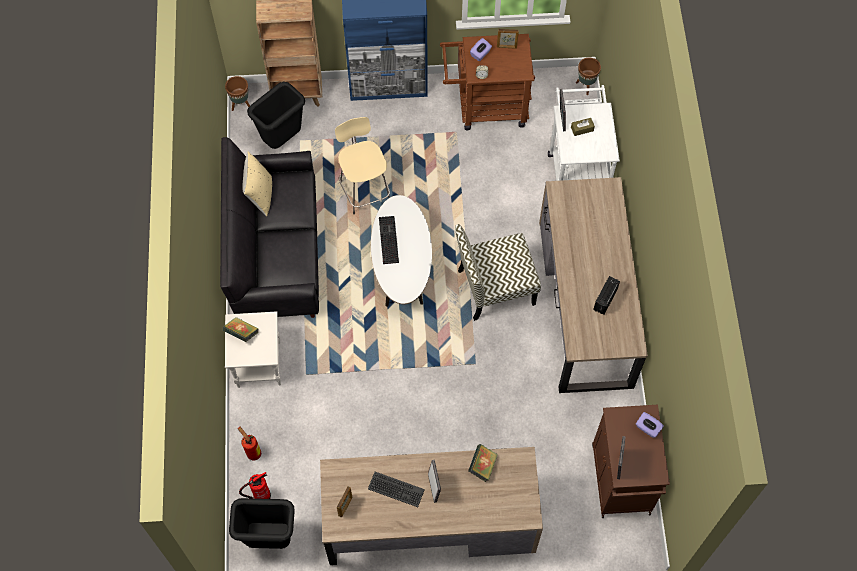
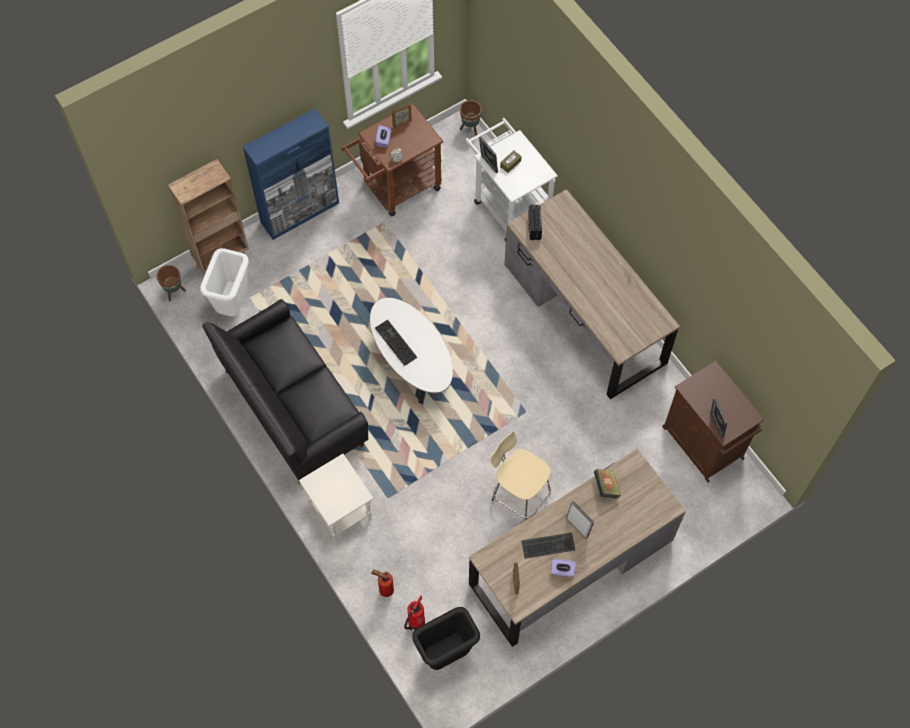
camera: 30 degrees left, 0 degrees up
(242, 333) = (324, 488): book -> none
(260, 195) = (260, 361): beige pillow -> none
(282, 139) = (233, 304): black trash can -> white trash can
(364, 190) = (336, 312): beige stool -> beige stool (519, 495)
(494, 288) = (502, 339): chair -> none
(605, 300) = (618, 298): radio -> radio (534, 227)
(647, 428) = (720, 384): purple tissue box -> purple tissue box (562, 571)

